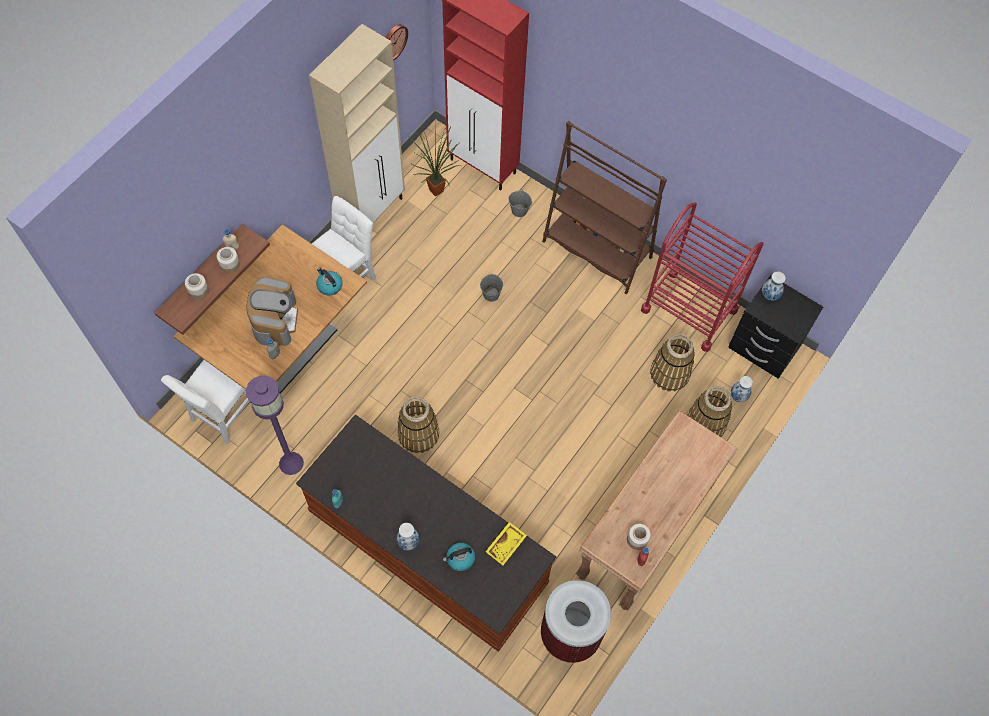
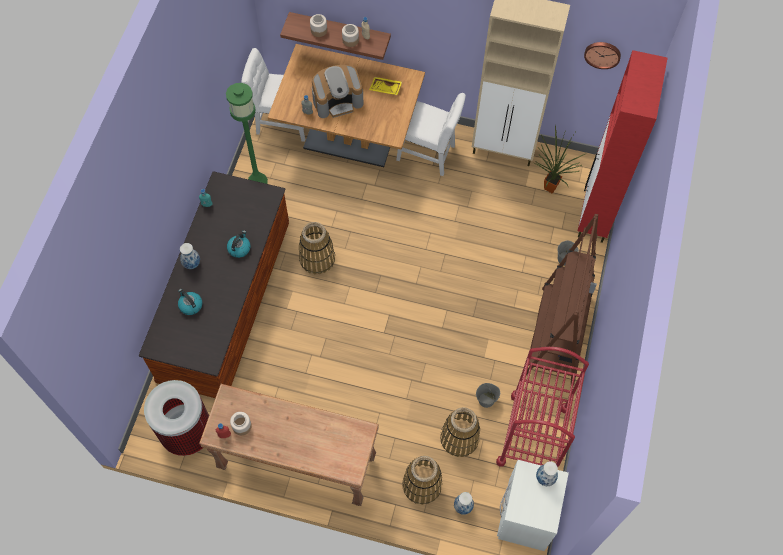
camera: 70 degrees right, 0 degrees up
(291, 463) = (257, 181): purple floor lamp -> green floor lamp
(329, 285) = (384, 124): kettle -> kettle (239, 248)
(491, 294) = (470, 266): grey bucket -> grey bucket (486, 400)
(506, 545) = (213, 335): yellow tray -> yellow tray (385, 89)
(763, 347) = (525, 516): black nightstand -> white nightstand

